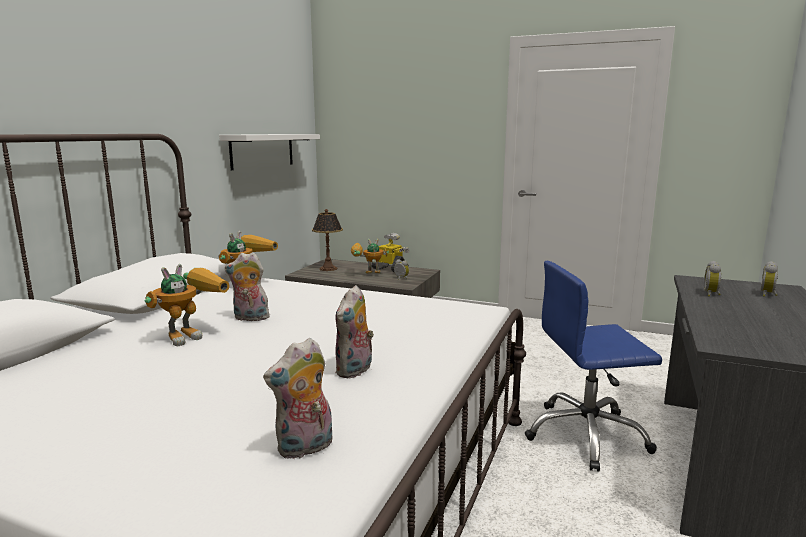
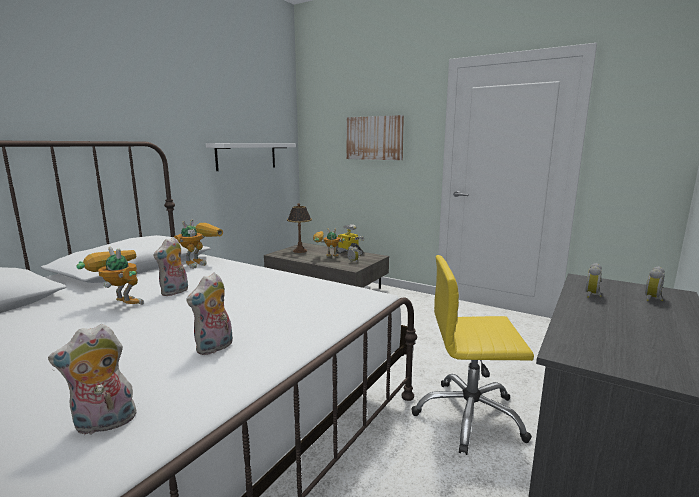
camera: 10 degrees right, 0 degrees up
(192, 335) = (119, 304): toy robot -> toy robot turned 105 degrees counterclockwise
(249, 318) = (175, 292): plush toy -> plush toy turned 75 degrees counterclockwise
(418, 128) = (374, 138): none -> picture
(586, 435) = (469, 416): blue office chair -> yellow office chair

